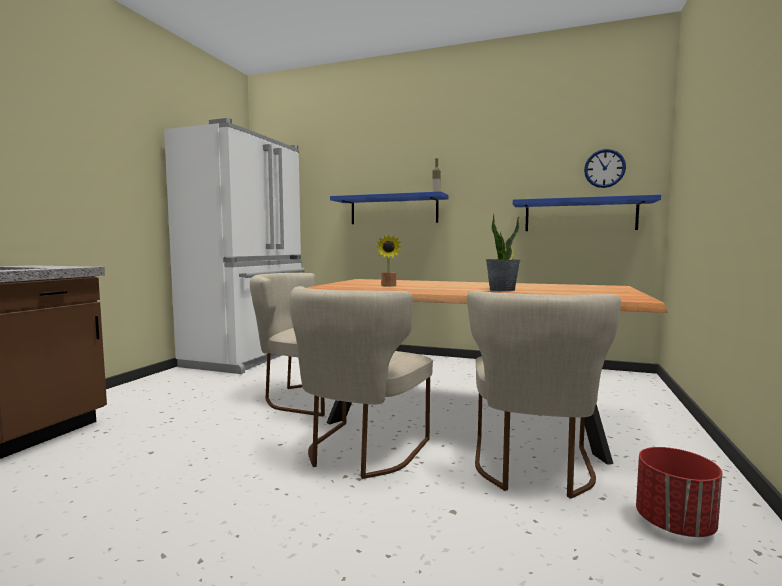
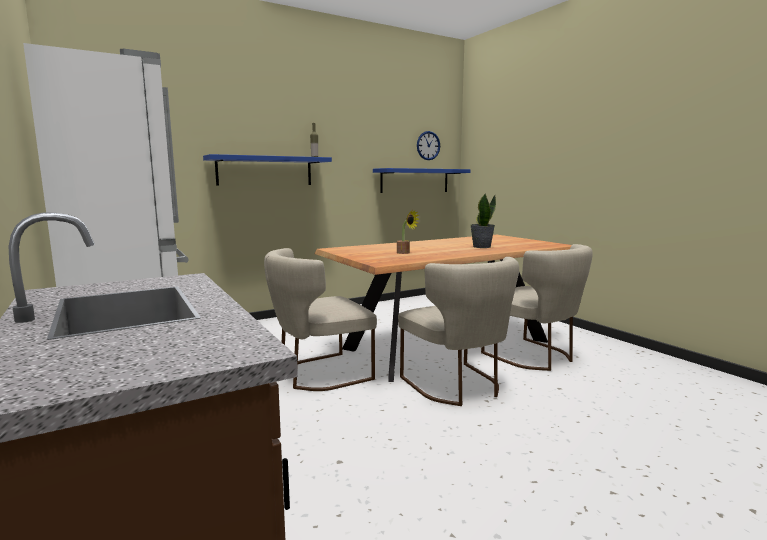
camera: 50 degrees left, 5 degrees up
(675, 525) = (610, 355): red planter -> none

